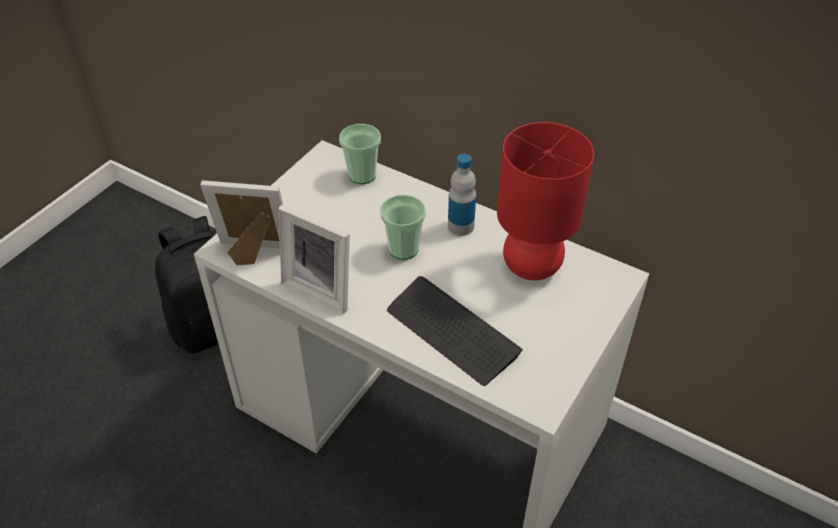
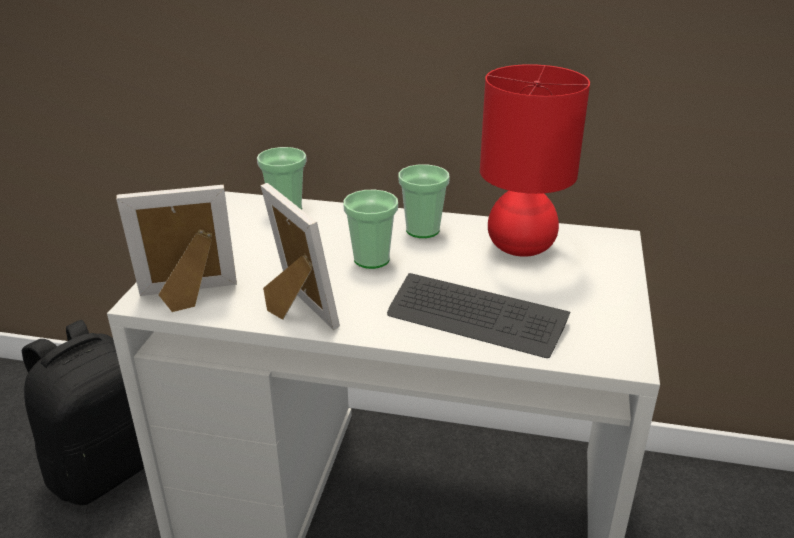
camera: 20 degrees left, 15 degrees down
(322, 288) = (295, 311): picture frame -> picture frame turned 135 degrees counterclockwise
(460, 226) = (422, 230): bottle -> cup

